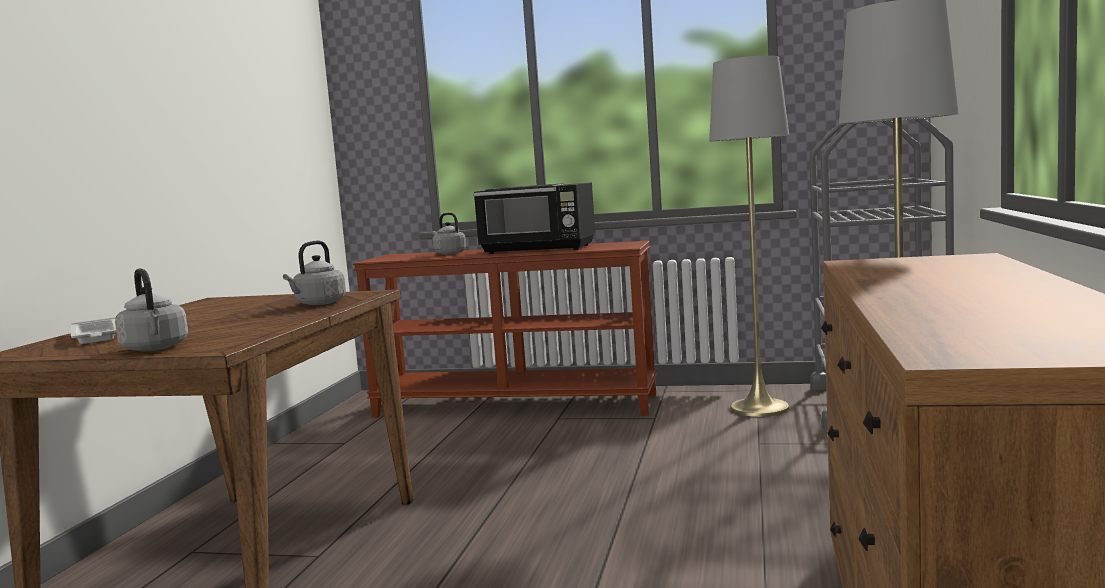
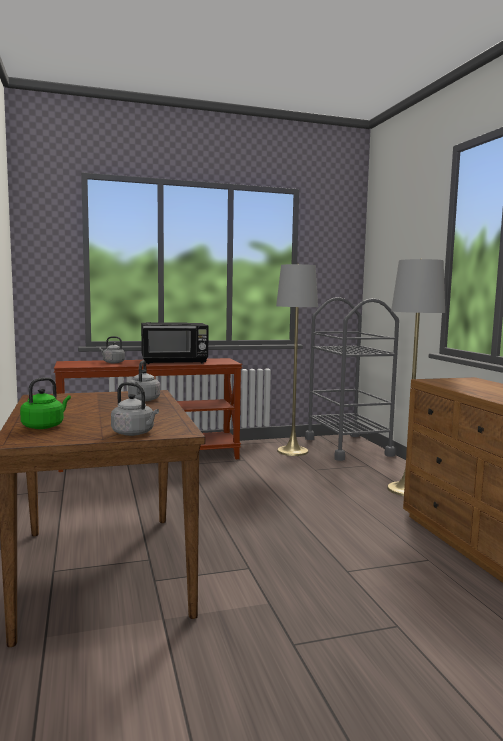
camera: 30 degrees left, 0 degrees up
(96, 336) = (45, 426): white tray -> green kettle

